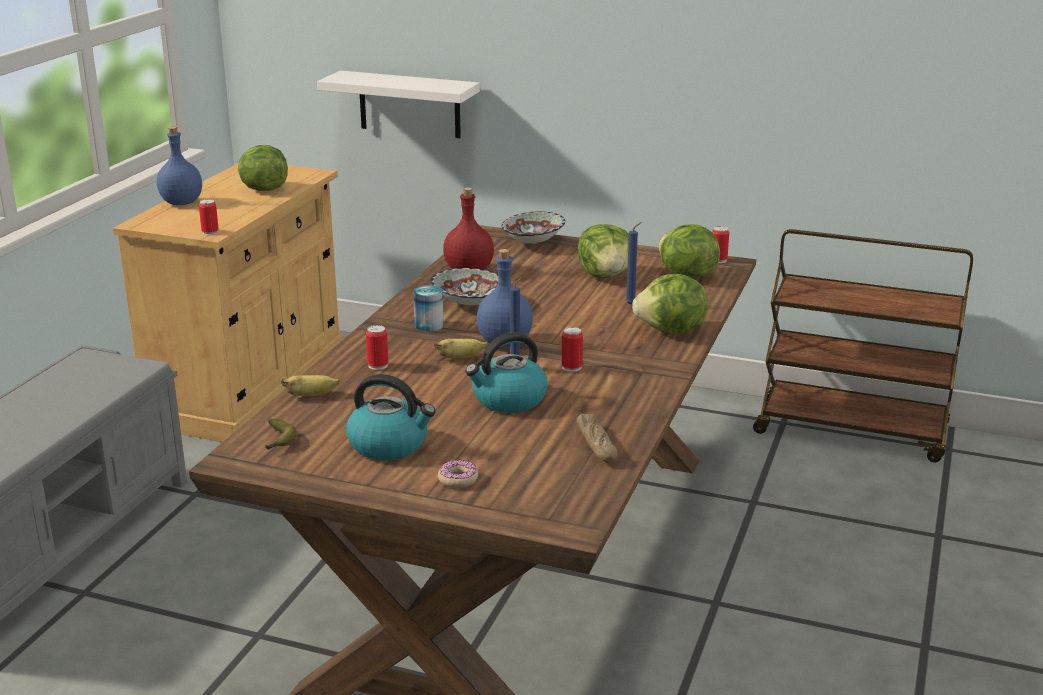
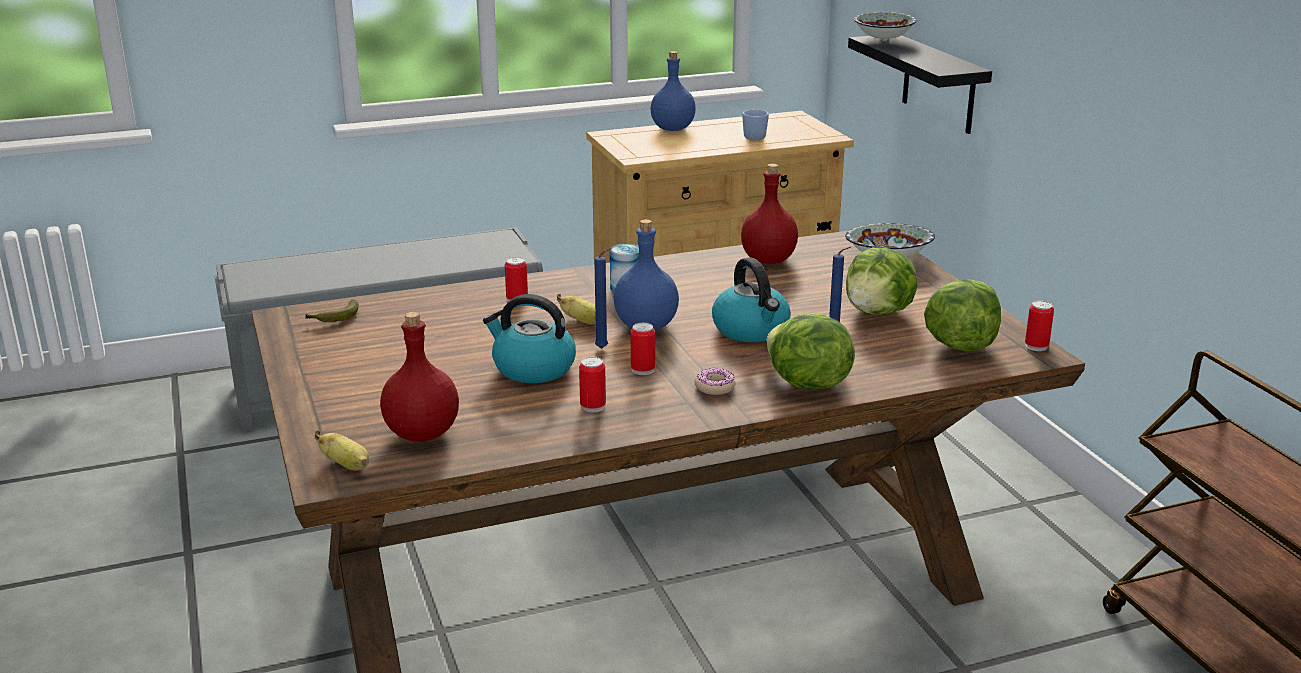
camera: 50 degrees right, 0 degrees up
(210, 232) = (635, 156): can -> can (592, 406)
(263, 189) = (755, 137): lettuce -> blue mug
(311, 395) = (426, 299): banana -> banana (347, 466)
(389, 445) = (382, 356): kettle -> kettle (751, 330)
(409, 104) = (939, 84): white shelf -> black shelf
(458, 479) = (355, 403): donut -> donut (714, 387)
(470, 303) = (700, 285): bowl -> bowl (884, 40)
(551, 471) = (421, 434): none -> red bottle
(596, 445) = (499, 435): bread -> none

